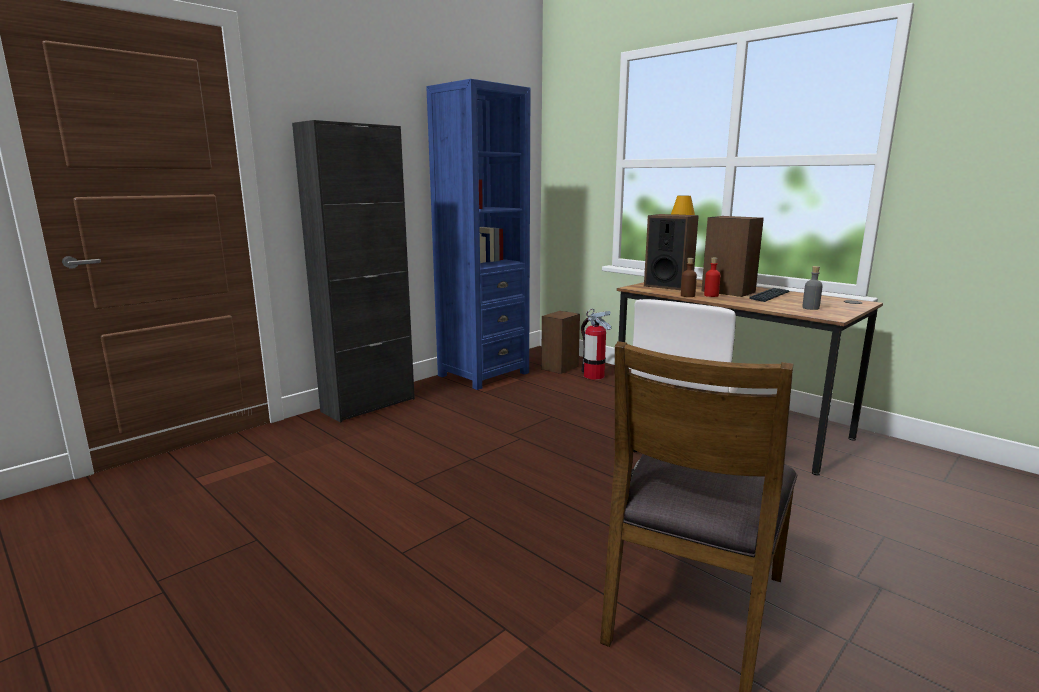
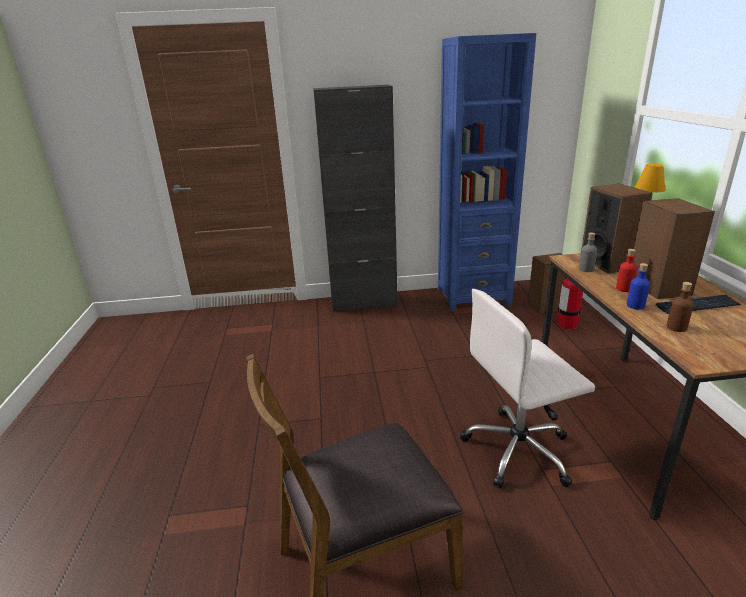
camera: 40 degrees right, 10 degrees up
(687, 295) = (596, 283): brown bottle -> brown bottle (676, 327)
(738, 301) = (635, 305): none -> blue bottle
(810, 308) = (705, 339): grey bottle -> grey bottle (586, 269)

